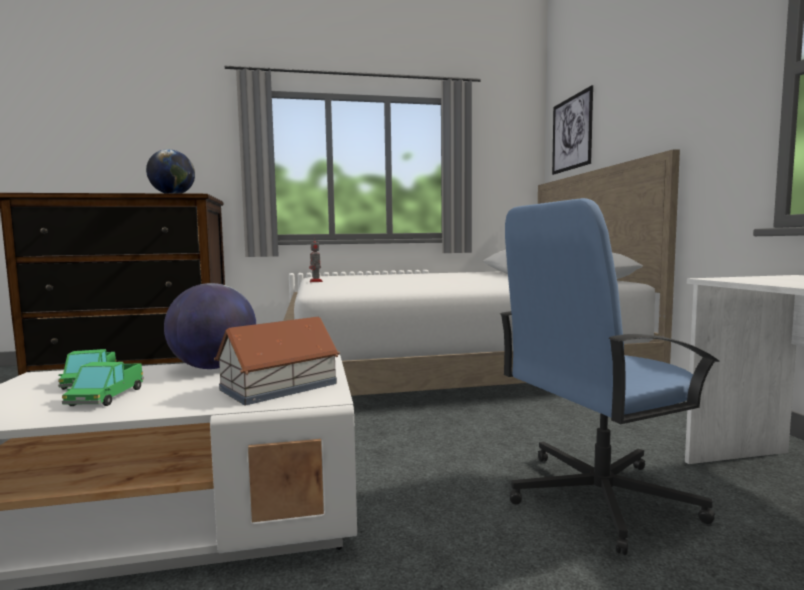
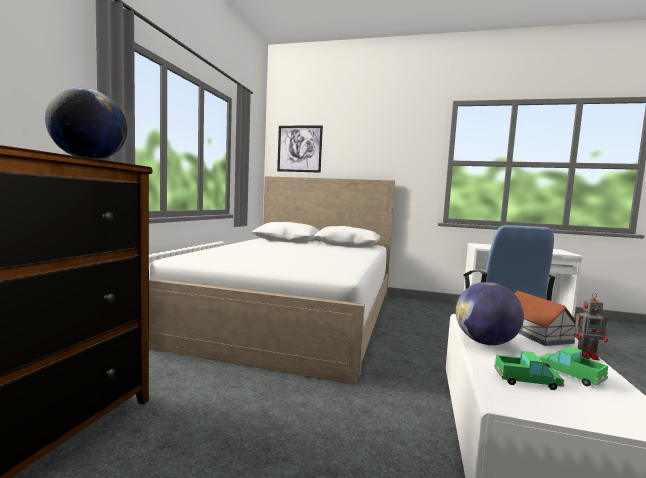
camera: 65 degrees left, 0 degrees up
(106, 397) = (570, 374): toy truck -> toy truck turned 150 degrees counterclockwise
(316, 281) = (243, 265): toy robot -> toy robot (587, 355)

